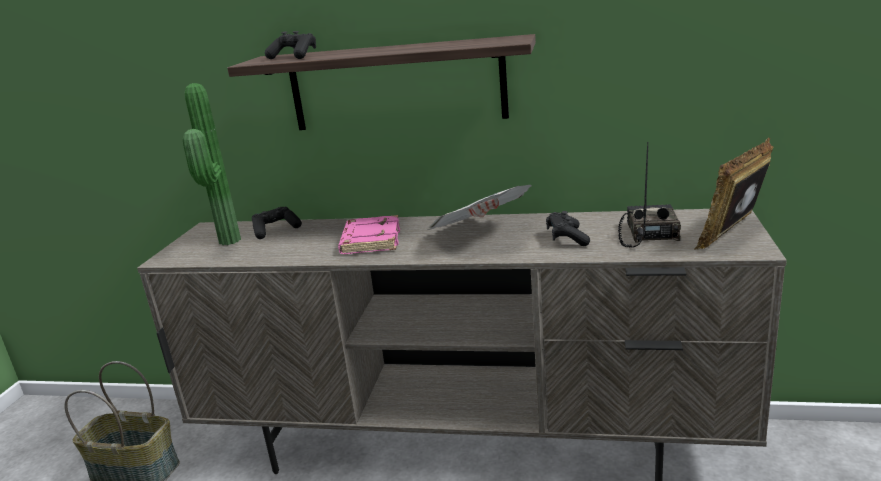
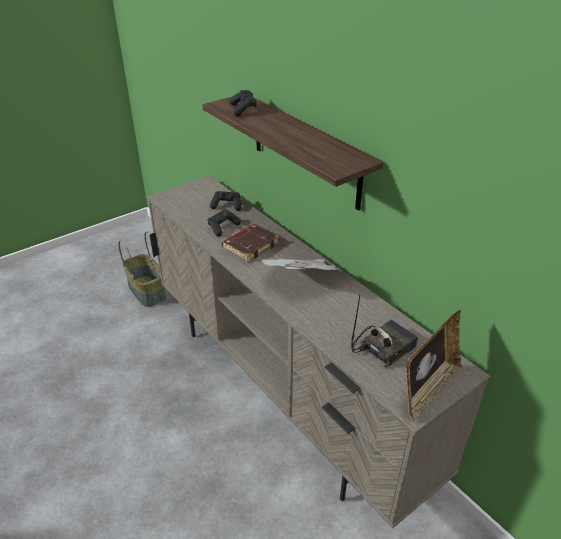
camera: 40 degrees right, 15 degrees up
(225, 241) = (197, 200): potted plant -> none
(370, 240) = (250, 245): pink book -> brown book
(566, 238) = (336, 316): black game controller -> black game controller (223, 227)
(734, 234) = (428, 389): picture frame -> picture frame turned 135 degrees clockwise

